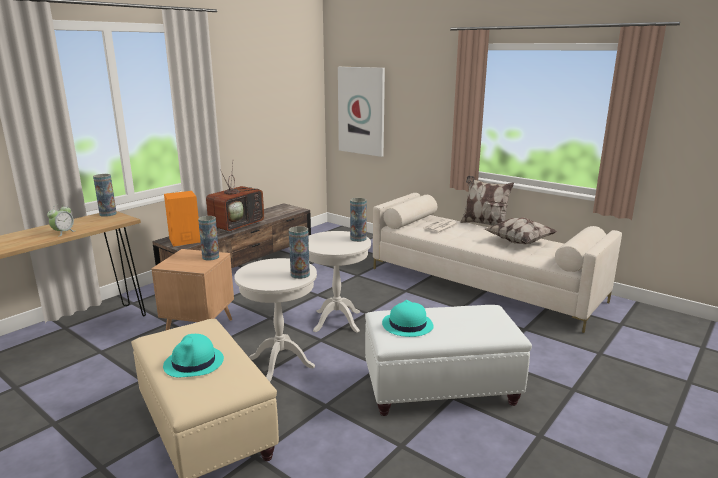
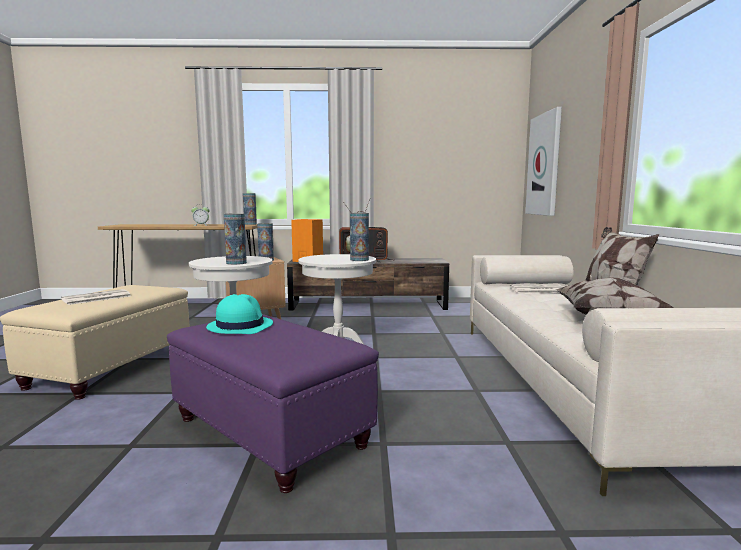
camera: 50 degrees right, 10 degrees down
(194, 363) = (96, 298): turquoise hat -> newspaper
(441, 388) = (270, 432): white ottoman -> purple ottoman

